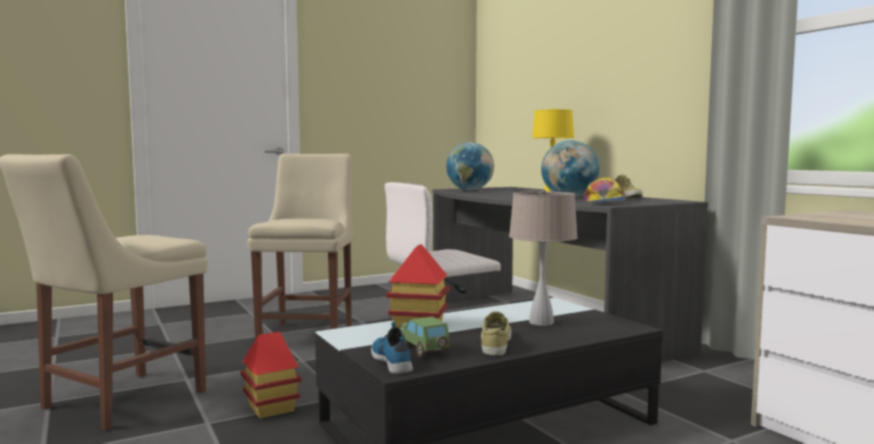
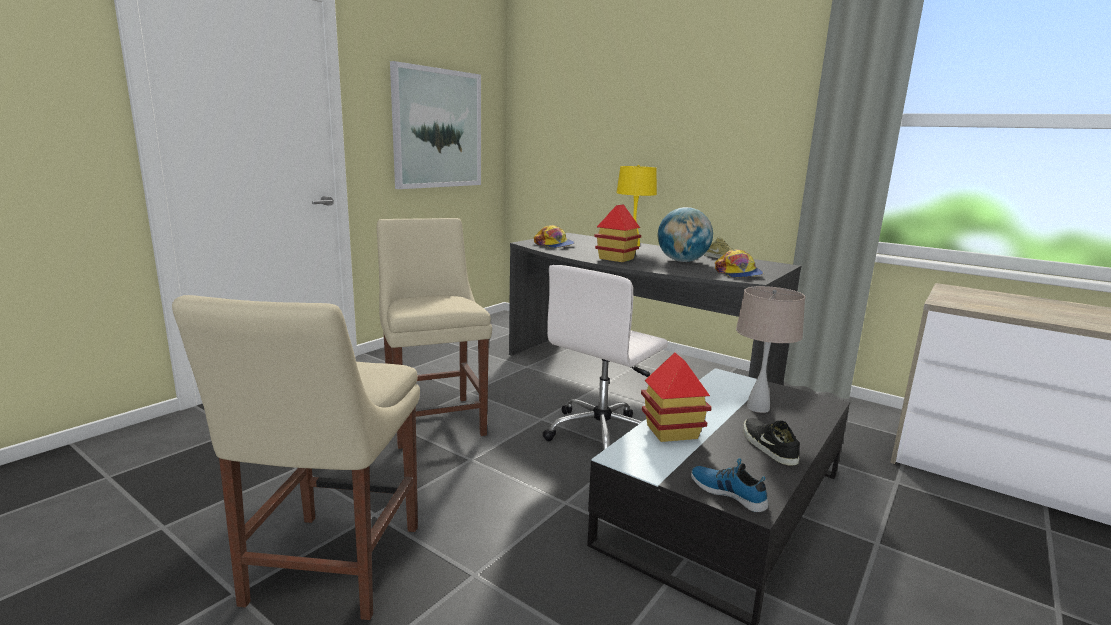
camera: 25 degrees left, 10 degrees up
(271, 408) = (516, 535): toy house -> toy house (616, 258)
(395, 93) = (437, 129): none -> picture
(422, 349) = (726, 468): toy car -> none
(470, 190) = (554, 245): globe -> cap
(494, 343) = (767, 446): beige shoe -> black shoe

